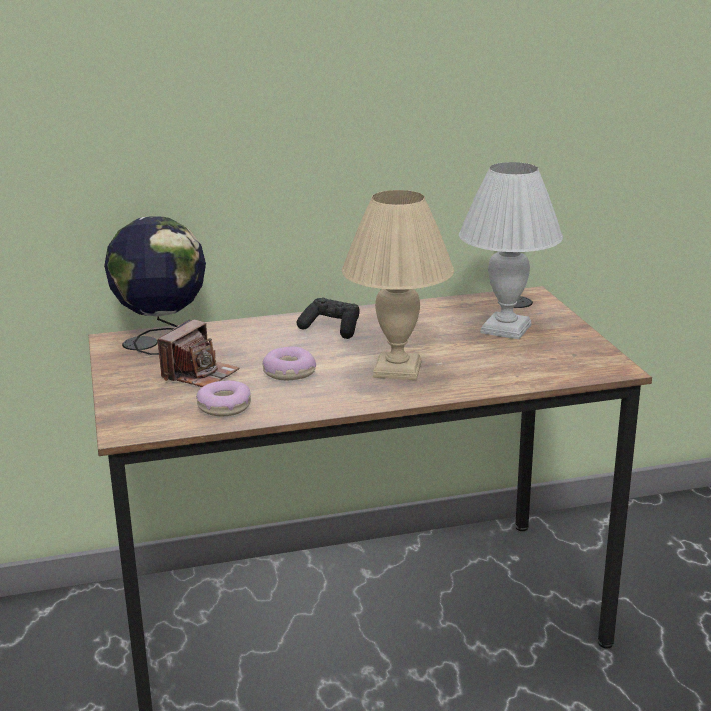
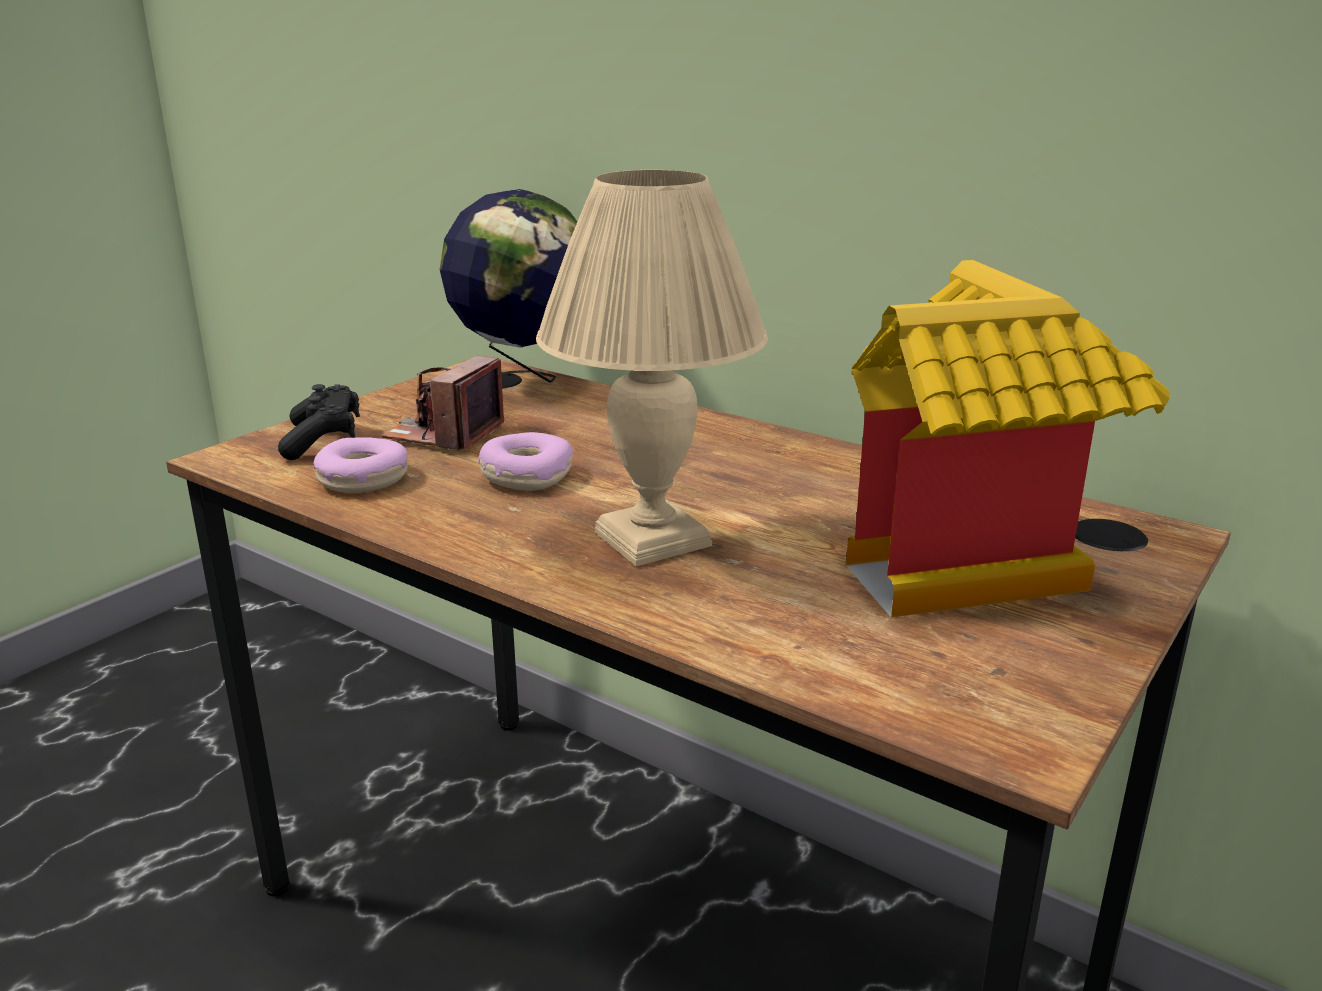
camera: 50 degrees right, 0 degrees up
(199, 374) = (446, 434): camera -> camera turned 120 degrees clockwise
(332, 328) = (720, 450): black game controller -> black game controller (323, 440)
(506, 329) = (973, 566): white table lamp -> toy house

